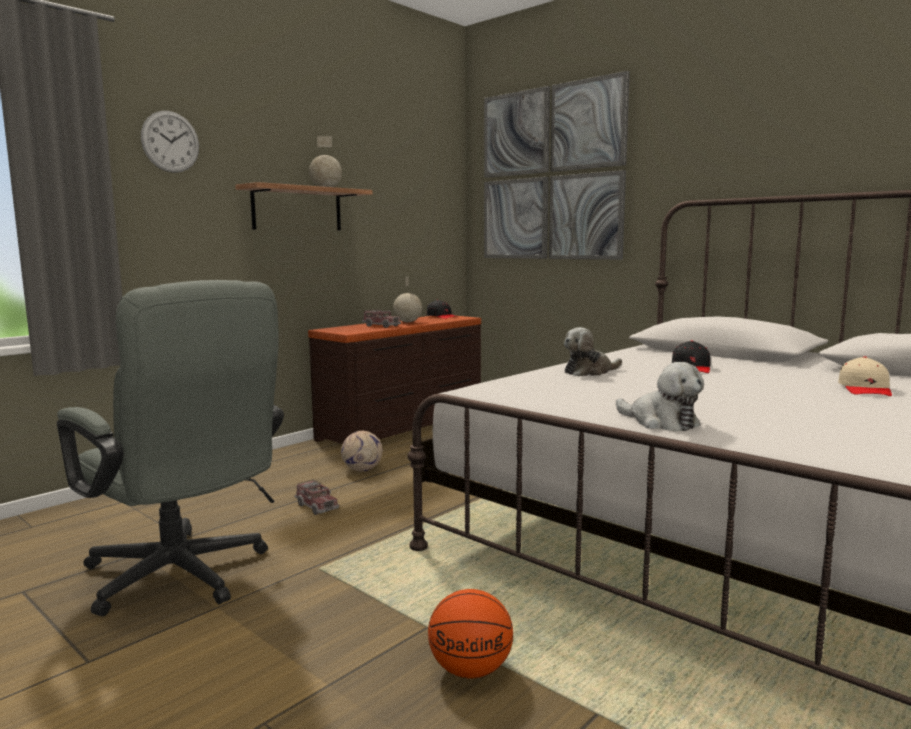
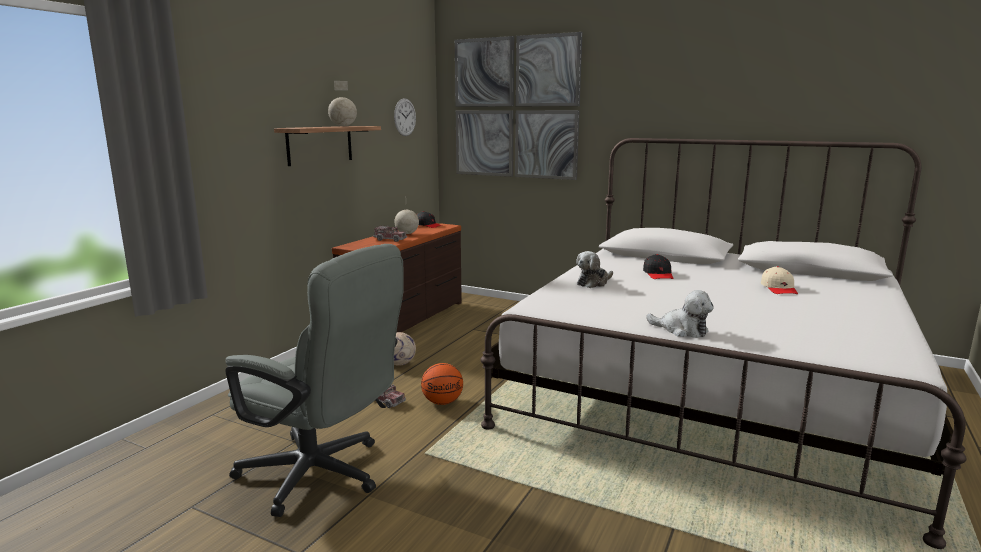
camera: 15 degrees left, 5 degrees up
(170, 142) = (223, 95): wall clock -> wall clock (405, 117)
(471, 670) = (580, 513): basketball -> basketball (443, 402)

